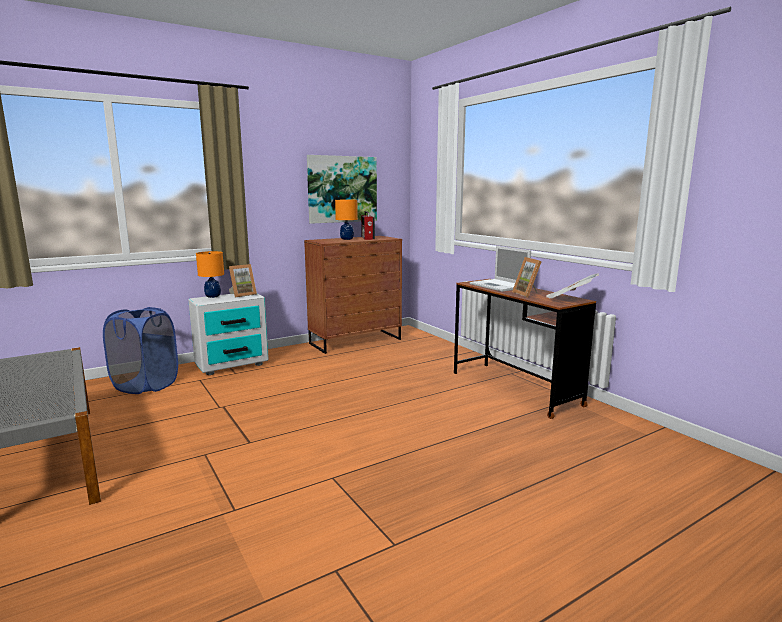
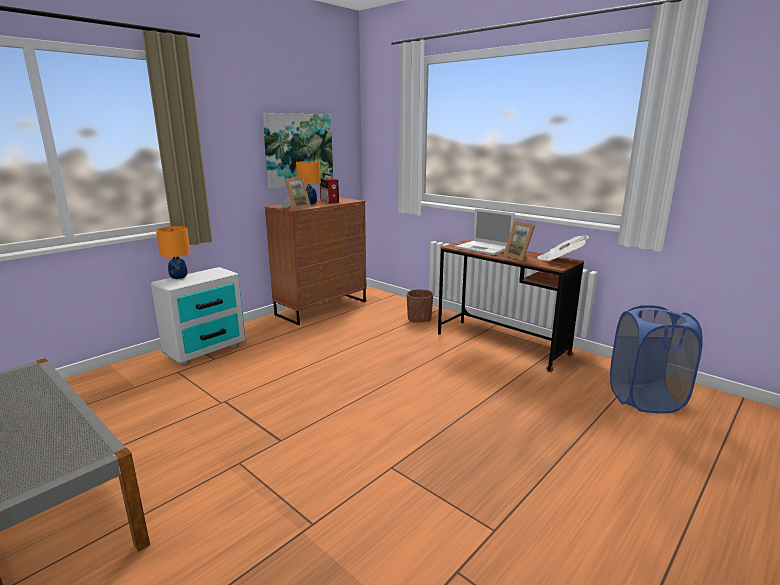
camera: 15 degrees left, 5 degrees up
(145, 385) = (115, 386): blue laundry basket -> blue laundry basket (645, 399)
(242, 294) = (211, 272): picture frame -> picture frame (296, 208)
(443, 359) = (419, 319): none -> brown planter

